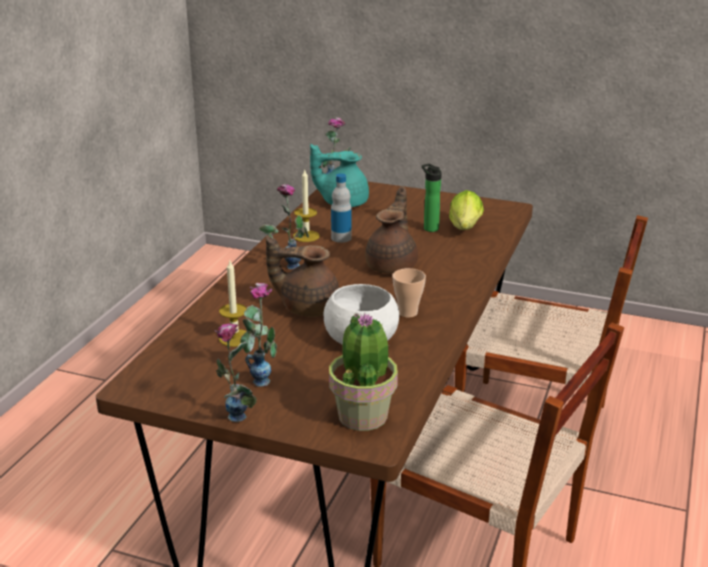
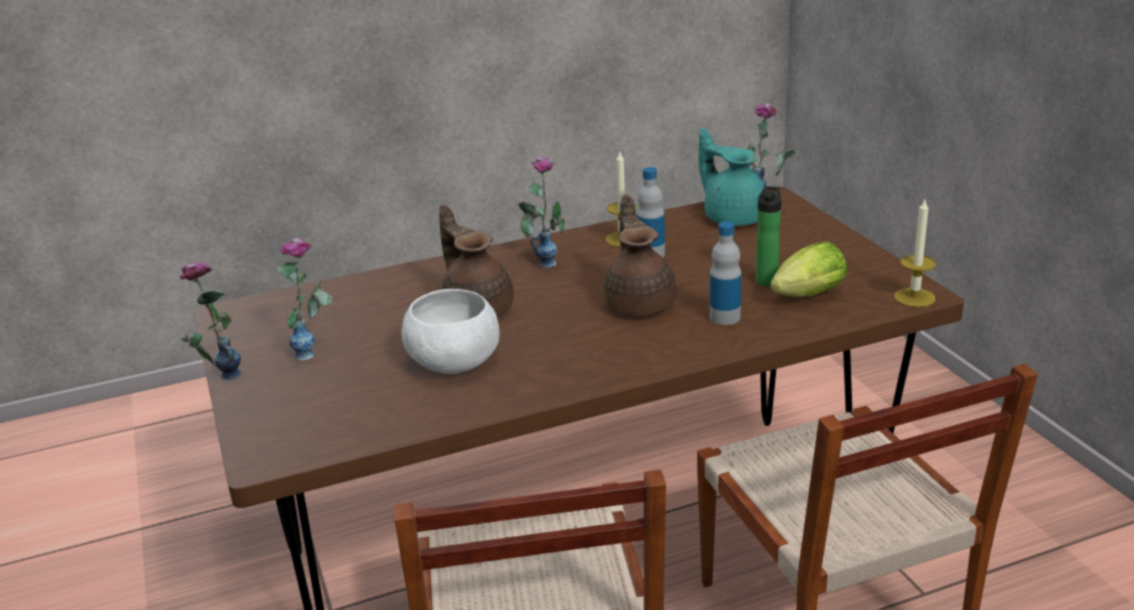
camera: 50 degrees right, 0 degrees up
(235, 338) = (368, 308): candle -> candle (914, 297)
(363, 415) = (306, 430): potted plant -> none
(393, 265) = (640, 303): brown teapot -> brown teapot turned 75 degrees counterclockwise
(408, 313) = (548, 357): cup -> none
(449, 254) = (725, 317): none -> bottle

